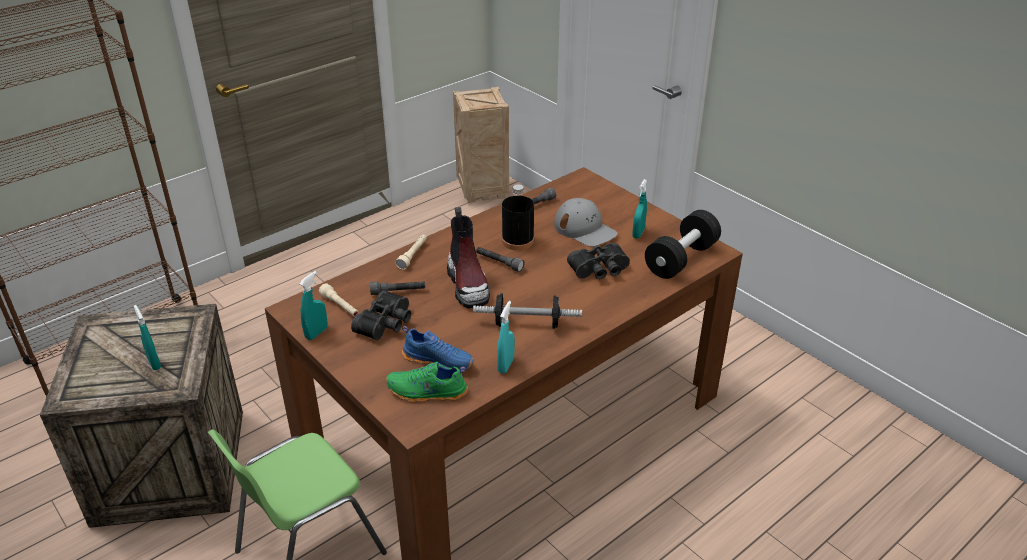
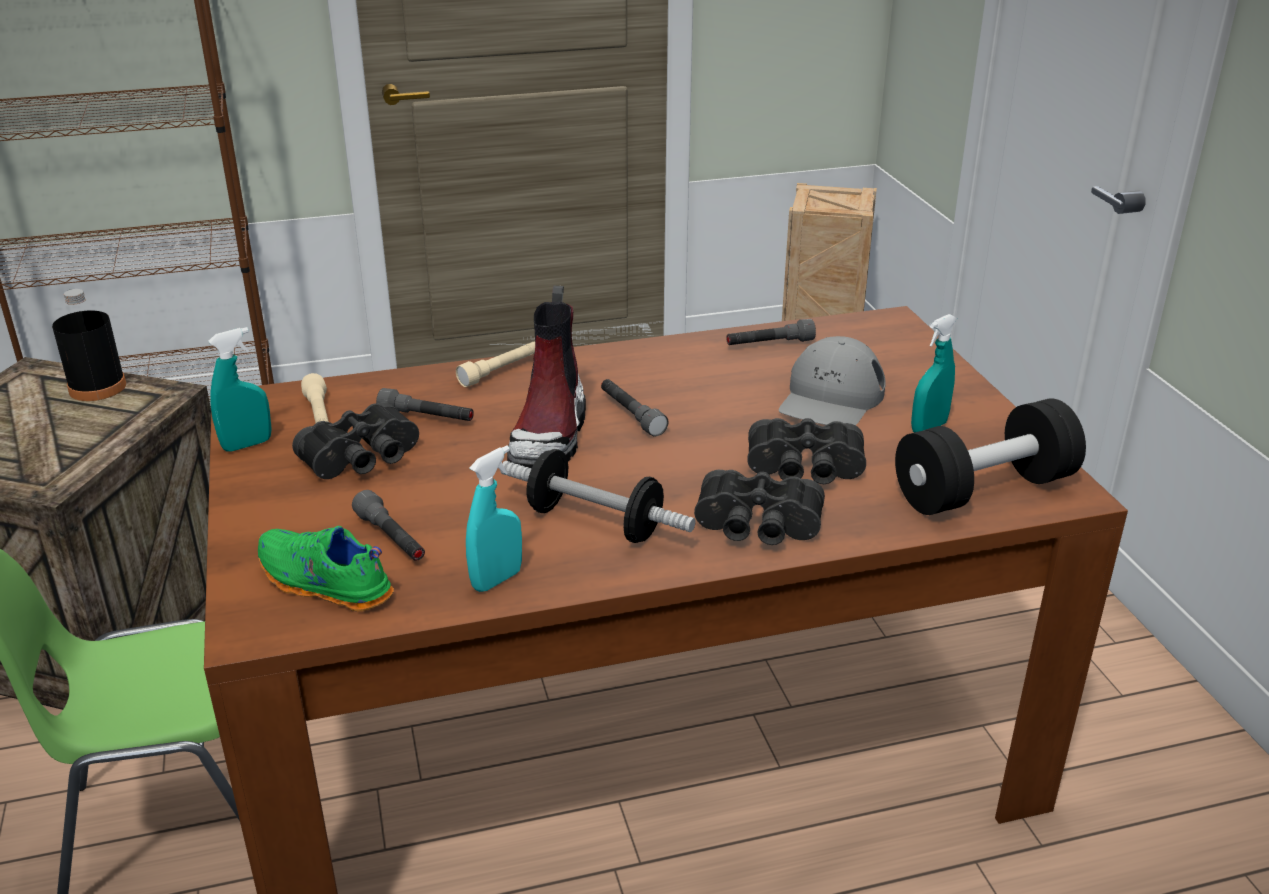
camera: 25 degrees right, 5 degrees down
(154, 363) = (50, 442): turquoise spray bottle -> none
(439, 360) = (391, 539): blue shoe -> grey flashlight
(517, 241) = (693, 390): black bottle -> black bottle (97, 387)
(585, 229) = (831, 399): grey cap -> grey cap turned 45 degrees clockwise
(600, 305) = (757, 527): none -> black binoculars

